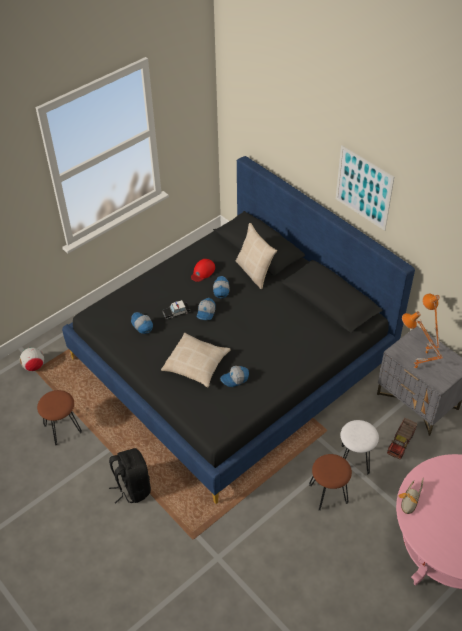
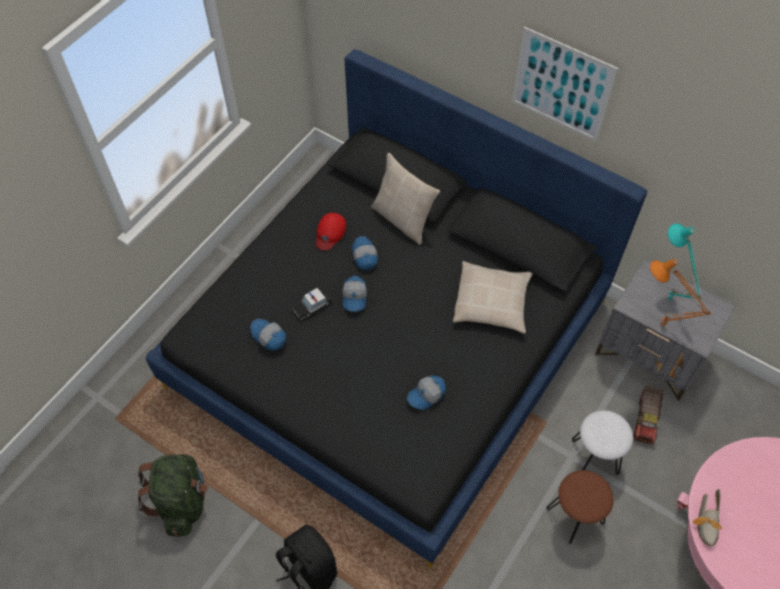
camera: 15 degrees left, 10 degrees up
(34, 366) = (112, 412): football -> none
(62, 428) = (182, 501): brown stool -> green backpack
(196, 364) = (364, 383): beige pillow -> beige pillow (492, 302)
(424, 353) = (666, 300): orange table lamp -> turquoise table lamp

